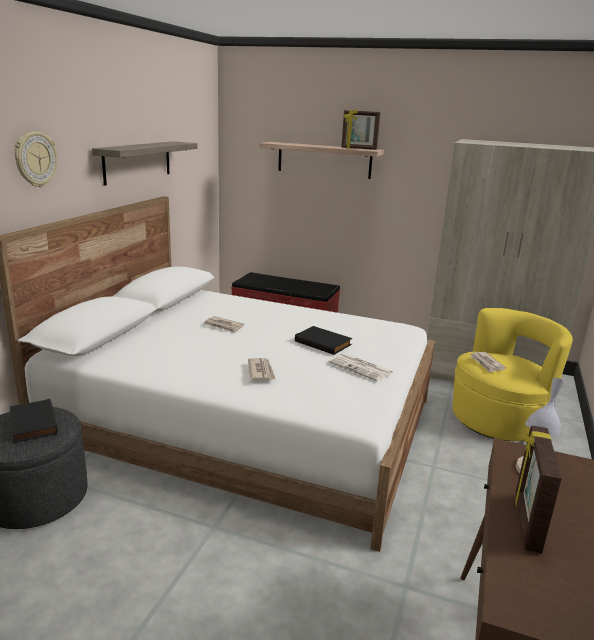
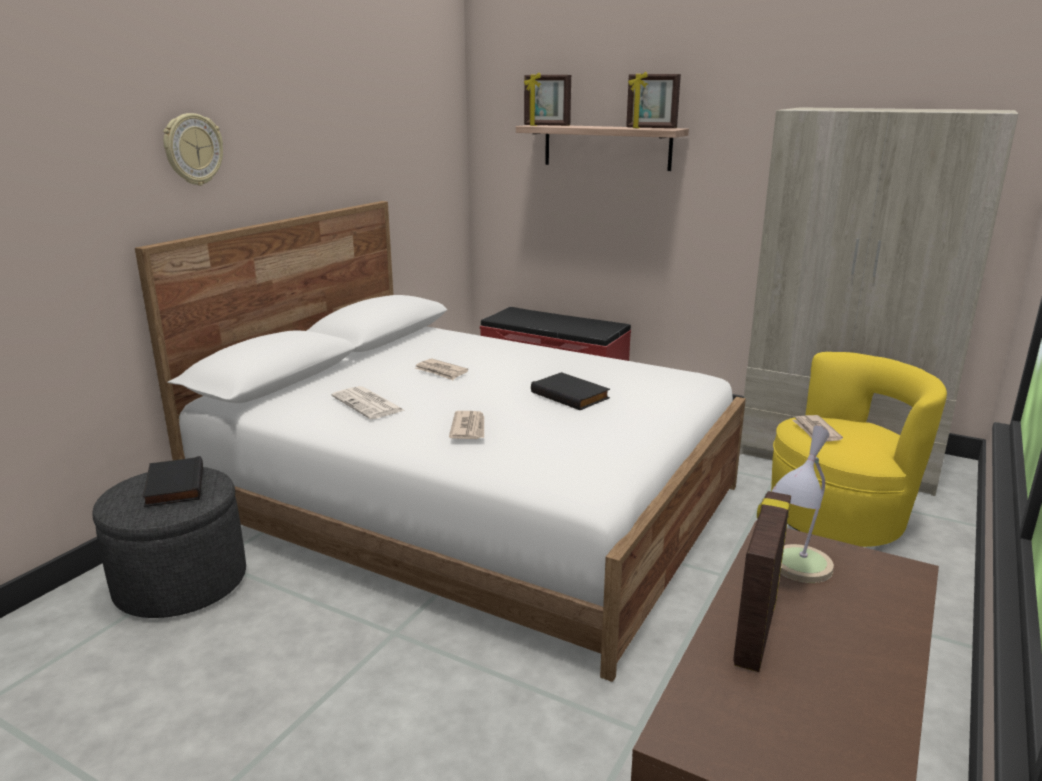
camera: 10 degrees right, 0 degrees up
(137, 162) = (342, 154): shelf -> none
(282, 143) = (546, 126): none -> picture frame
(361, 368) = (611, 428): newspaper -> newspaper (369, 404)

